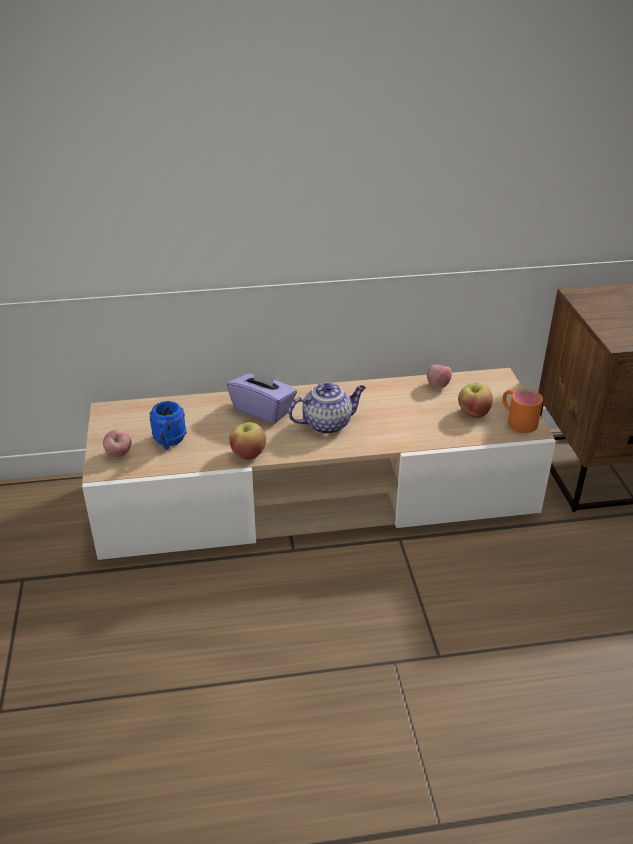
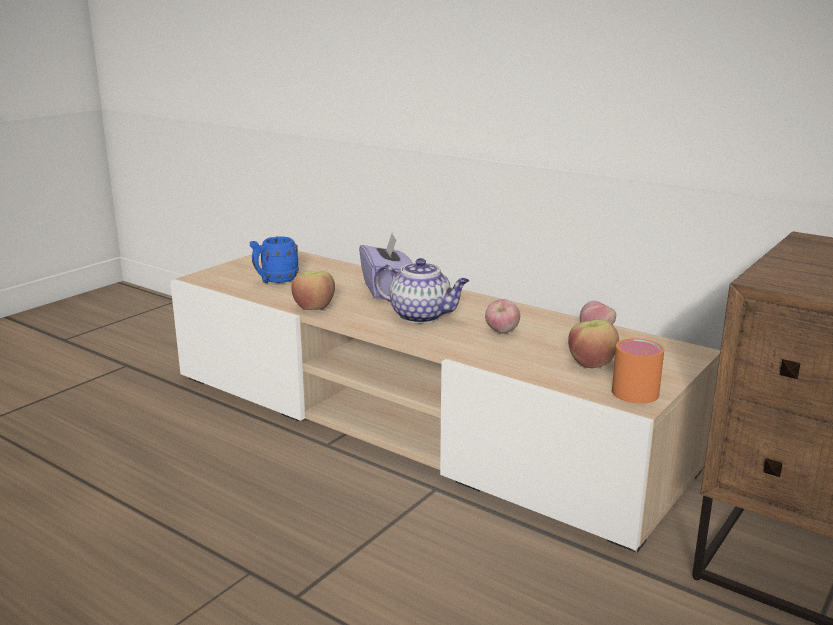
camera: 45 degrees right, 15 degrees down
(119, 454) = (229, 274): apple -> apple (502, 332)

